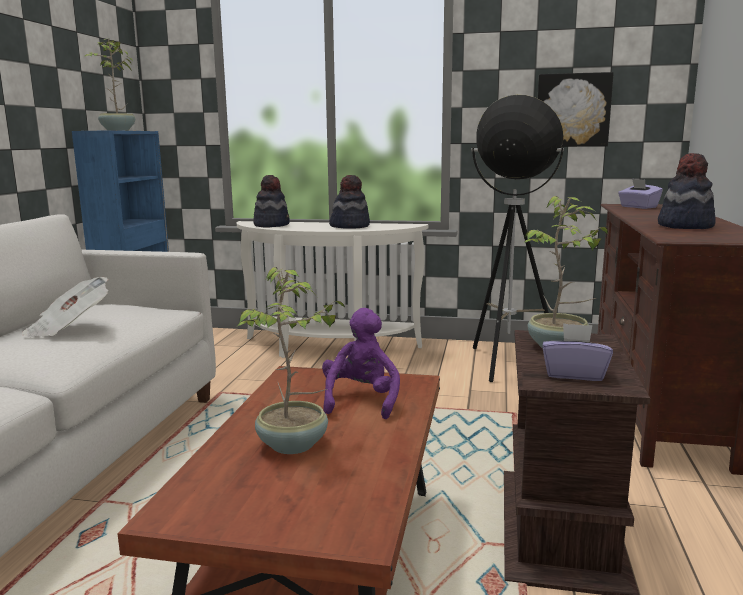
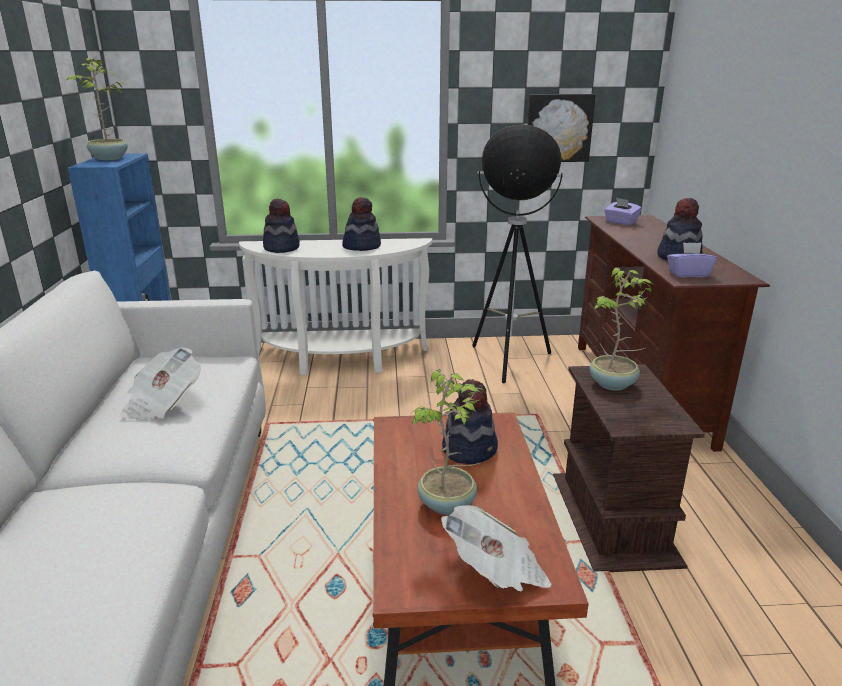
camera: 15 degrees left, 10 degrees up
(296, 514) = (496, 571): none -> newspaper
(361, 401) = (470, 449): purple plush toy -> hat
(574, 374) = (641, 414): purple tissue box -> purple tissue box (688, 274)

